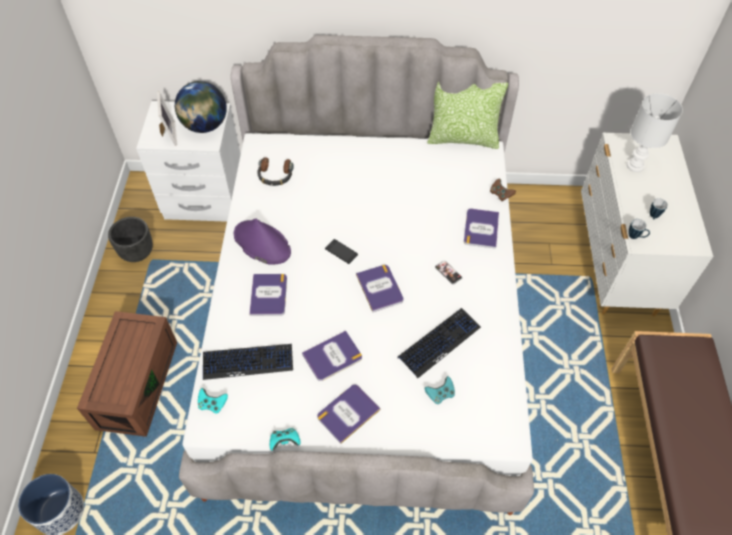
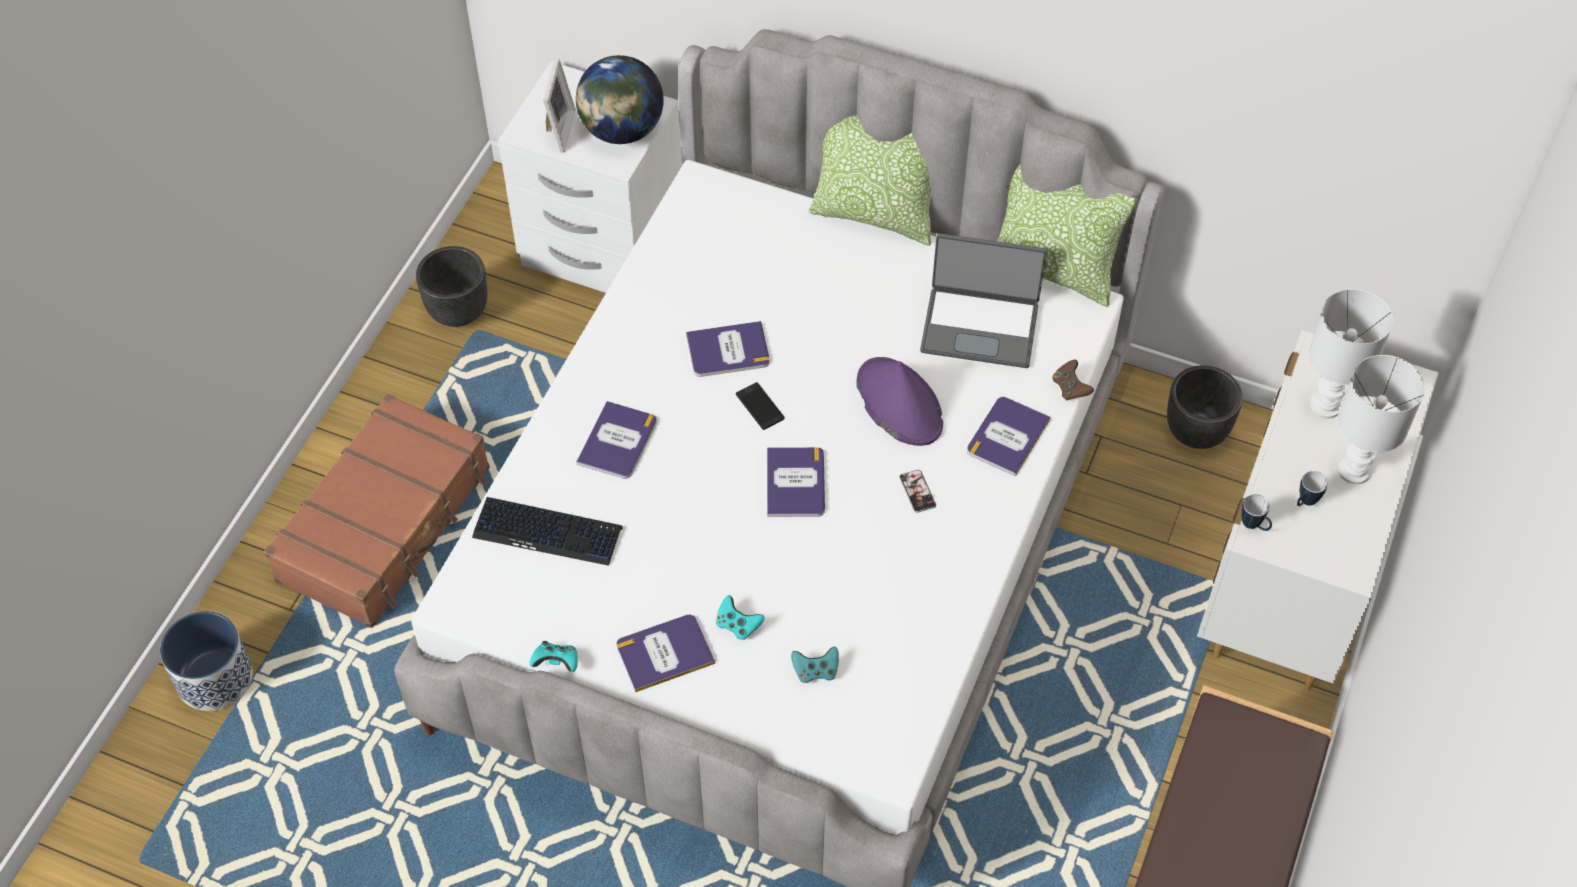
camera: 20 degrees right, 0 degrees up
(136, 383) = (386, 524): brown storage box -> brown suitcase
(212, 404) = (473, 577): turquoise game controller -> turquoise game controller (737, 625)
(261, 243) = (639, 355): purple hat -> purple hat (898, 402)
(275, 175) = (706, 248): headphones -> none
(332, 356) = (676, 564): book -> book (728, 350)
(358, 135) = (874, 216): none -> pillow
(439, 176) = (980, 327): none -> laptop
(439, 342) = (850, 595): keyboard -> none
(539, 206) = (1195, 432): none -> black planter
(667, 193) = (1355, 470): none -> white table lamp

